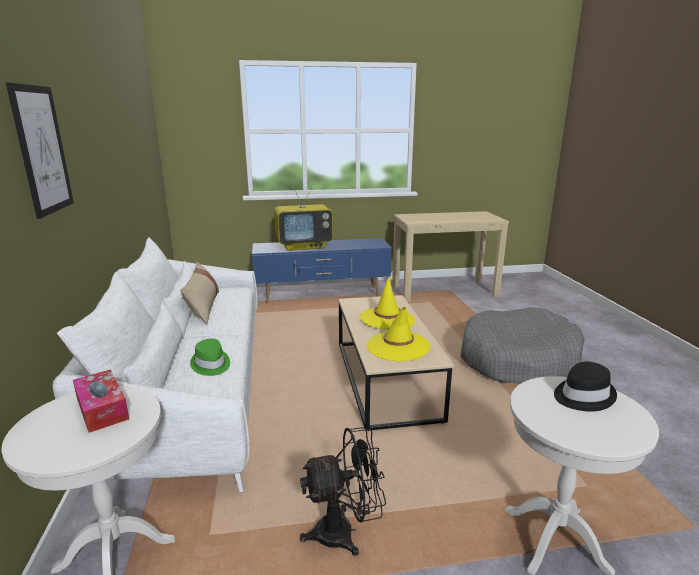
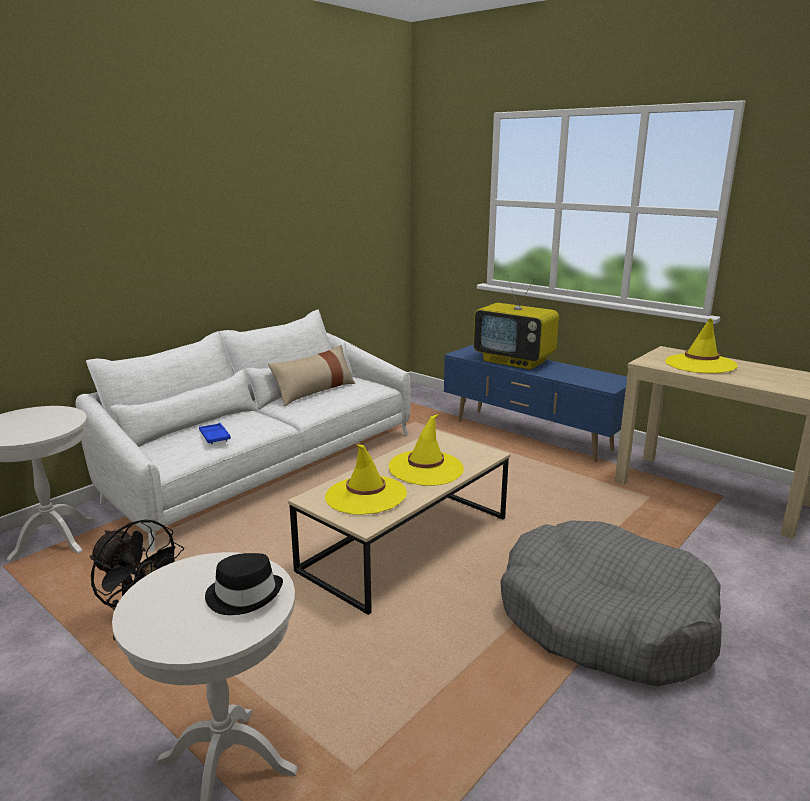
camera: 50 degrees right, 0 degrees up
(42, 150) = (124, 216): picture -> none
(102, 409) = (48, 420): tissue box -> none
(210, 365) = (214, 437): green hat -> blue tray
(432, 218) = (700, 364): none -> yellow hat

